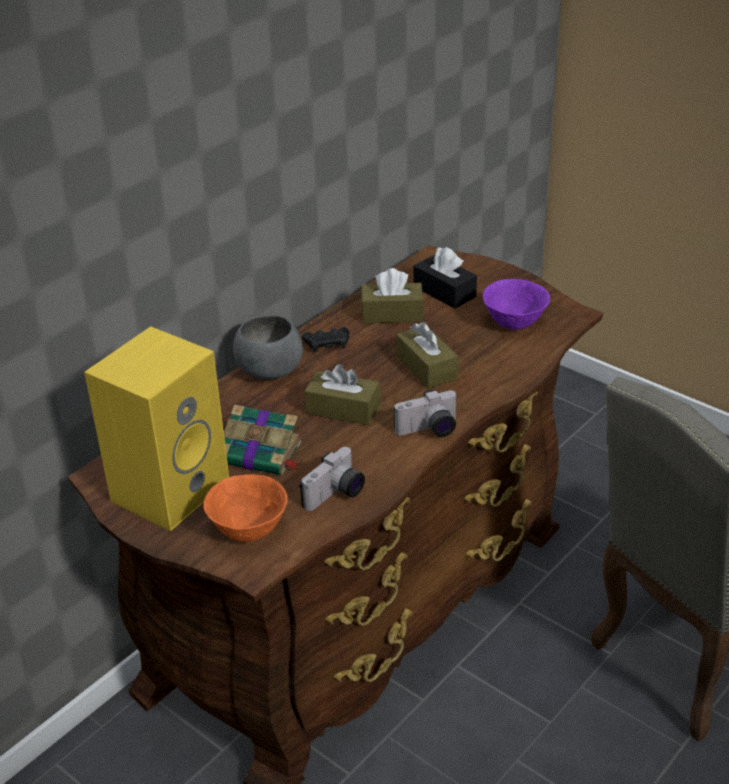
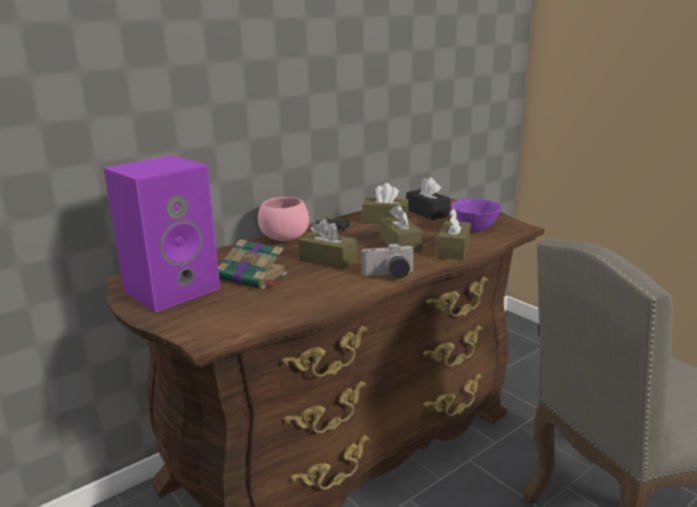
camera: 10 degrees right, 15 degrees down
(170, 488) = (173, 289): yellow speaker -> purple speaker
(248, 530) = (216, 317): orange bowl -> none
(270, 371) = (285, 238): grey bowl -> pink bowl
(336, 495) = (298, 304): camera -> none
(496, 370) = (453, 249): none -> brown tissue box

